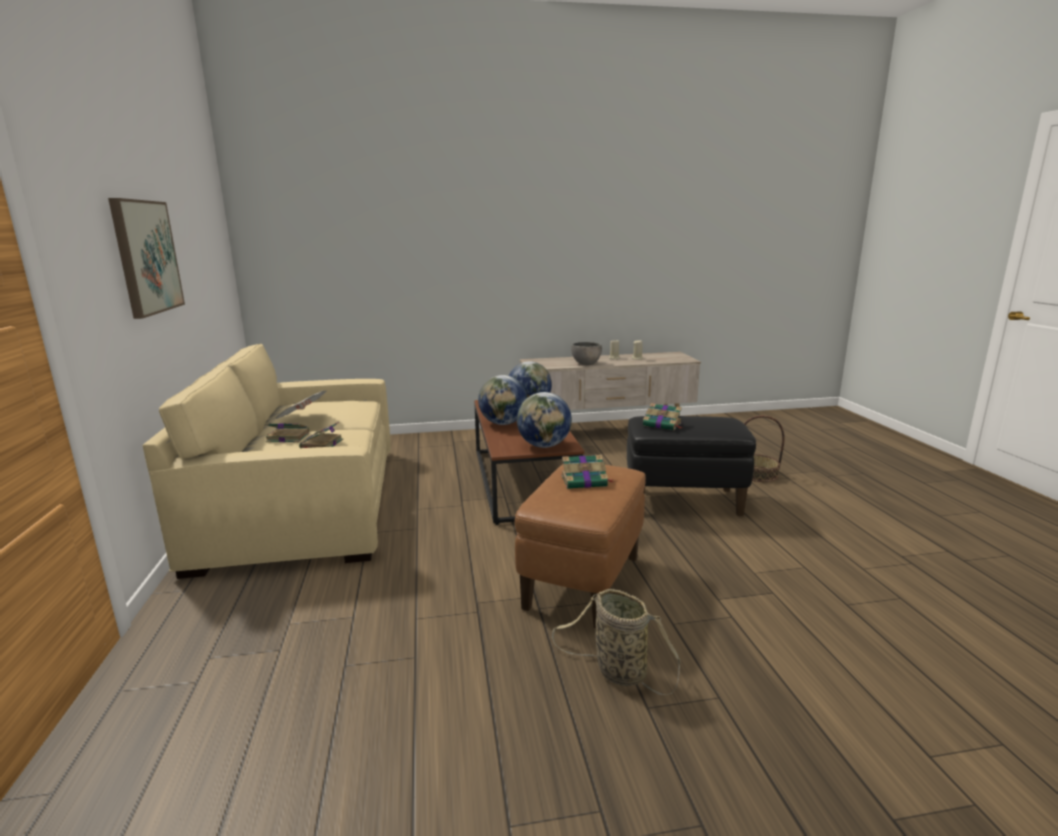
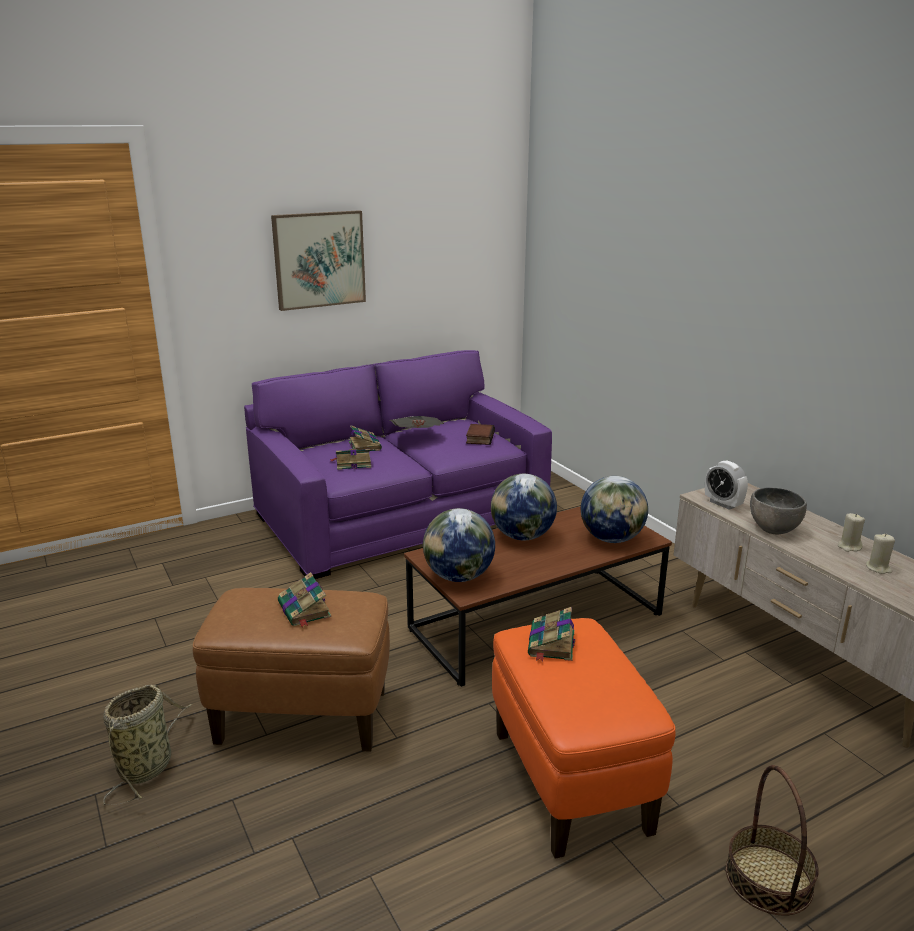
camera: 70 degrees right, 5 degrees up
(302, 503) = (400, 515): beige sofa -> purple sofa
(341, 403) = (479, 438): none -> book
(549, 365) = (723, 504): none -> alarm clock
(683, 501) = (569, 781): black ottoman -> orange ottoman

